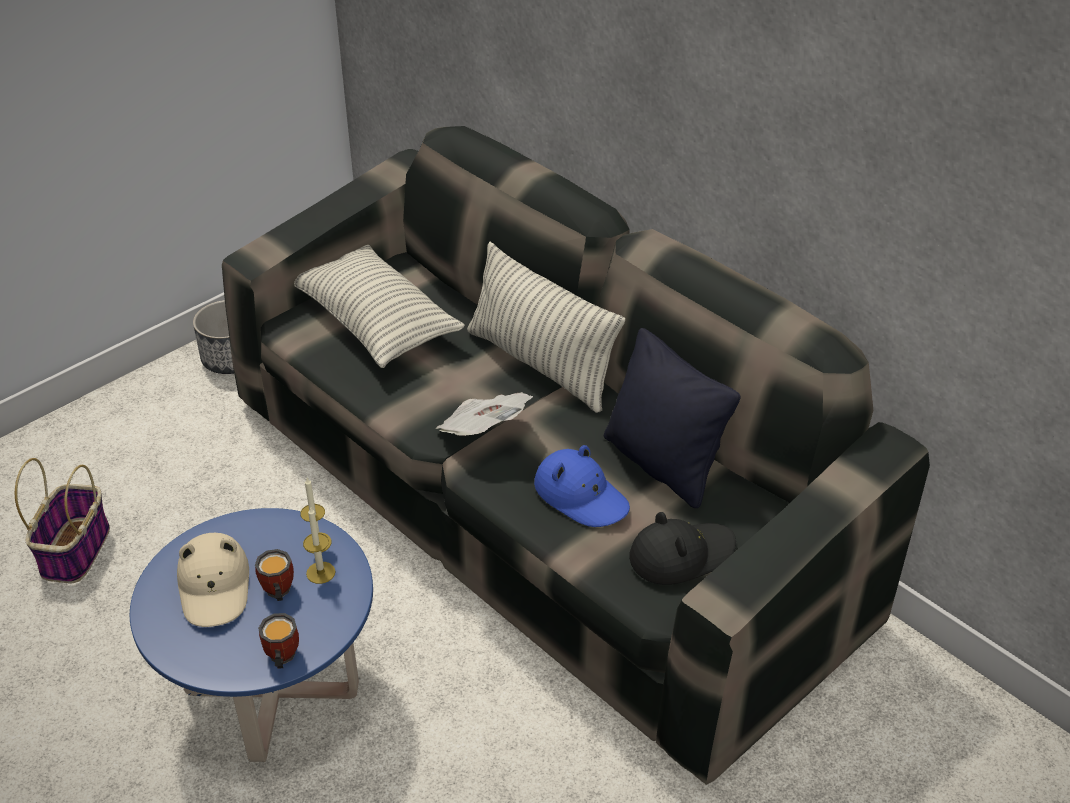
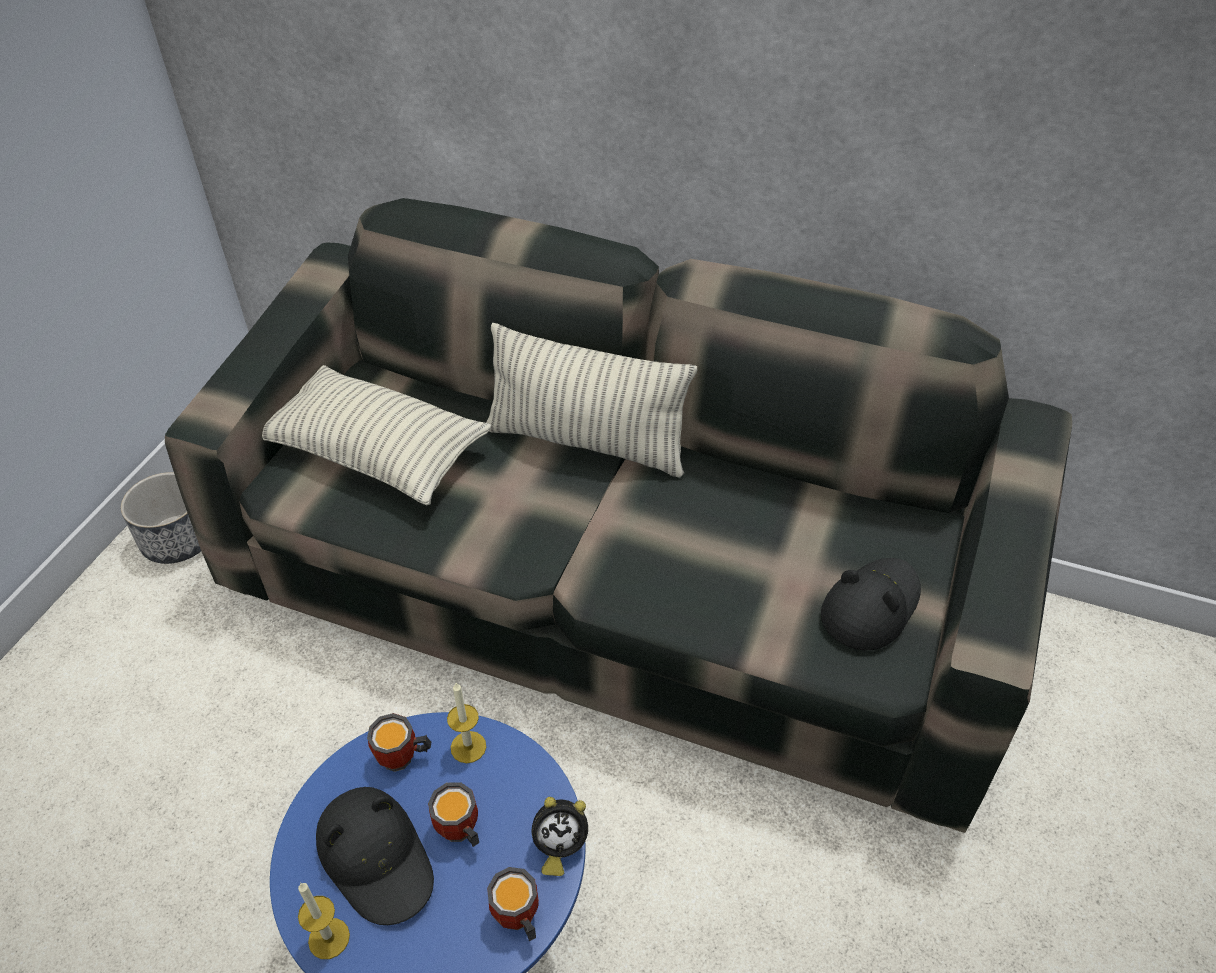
camera: 25 degrees left, 5 degrees up
(75, 550) = (106, 850): basket -> none
(215, 586) = (377, 858): beige hat -> black hat
(268, 534) = (403, 760): none -> mug
(320, 572) = (496, 784): candle -> candle (329, 938)
(337, 626) = (559, 846): none -> alarm clock
(484, 431) = (578, 540): newspaper -> none
(581, 495) = (726, 577): blue hat -> none
(663, 464) = (780, 511): black pillow -> none

